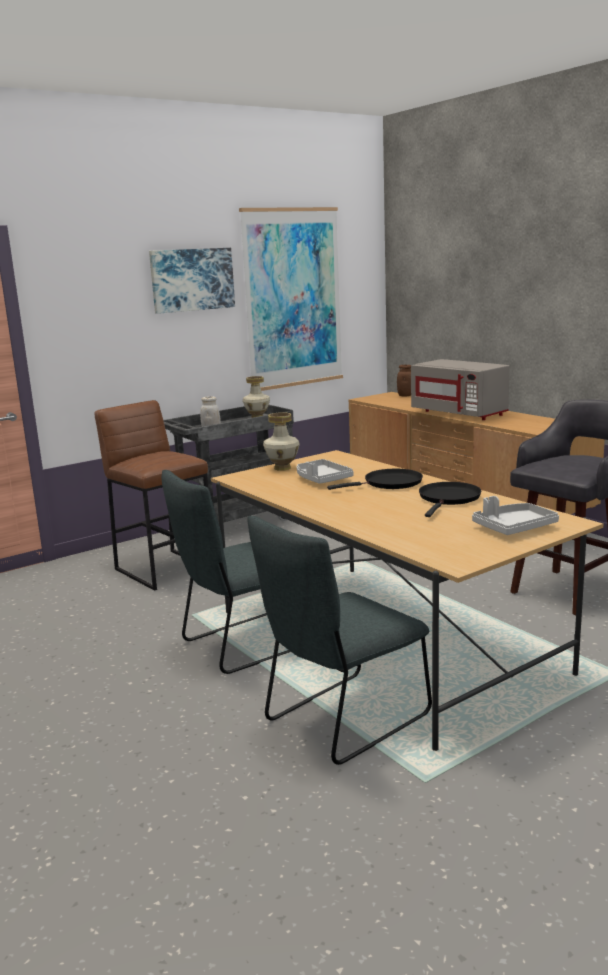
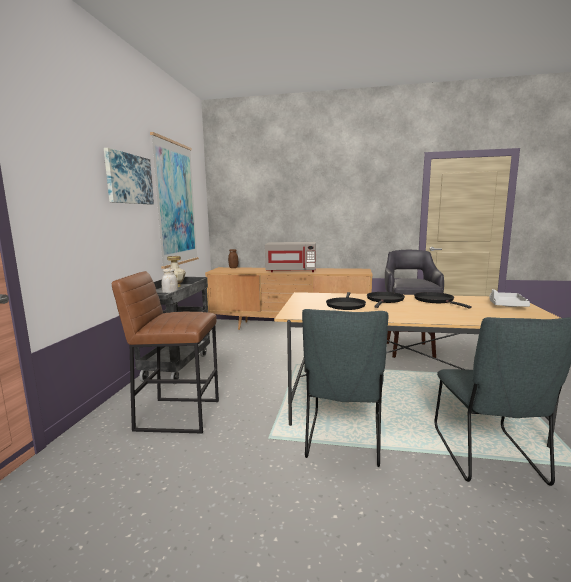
camera: 45 degrees left, 5 degrees down
(283, 468) = (300, 305): vase -> none
(322, 479) = (345, 305): grey tray -> black frying pan

